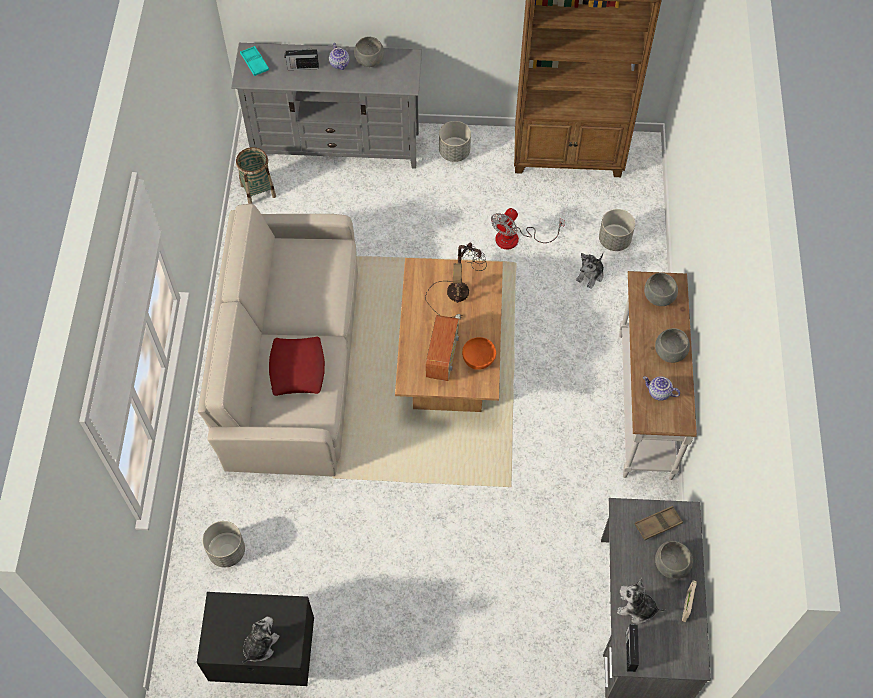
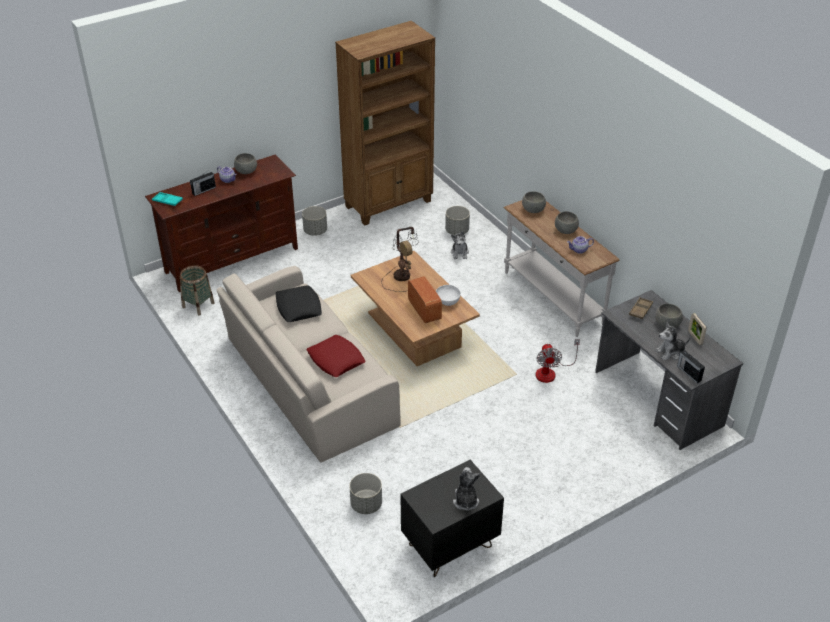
camera: 35 degrees left, 20 degrees down
(315, 273) = (298, 308): none -> black pillow
(336, 145) = (232, 260): grey tv stand -> brown tv stand
(478, 358) = (447, 301): orange bowl -> white bowl
(516, 239) = (397, 255): fan -> fan (550, 372)

